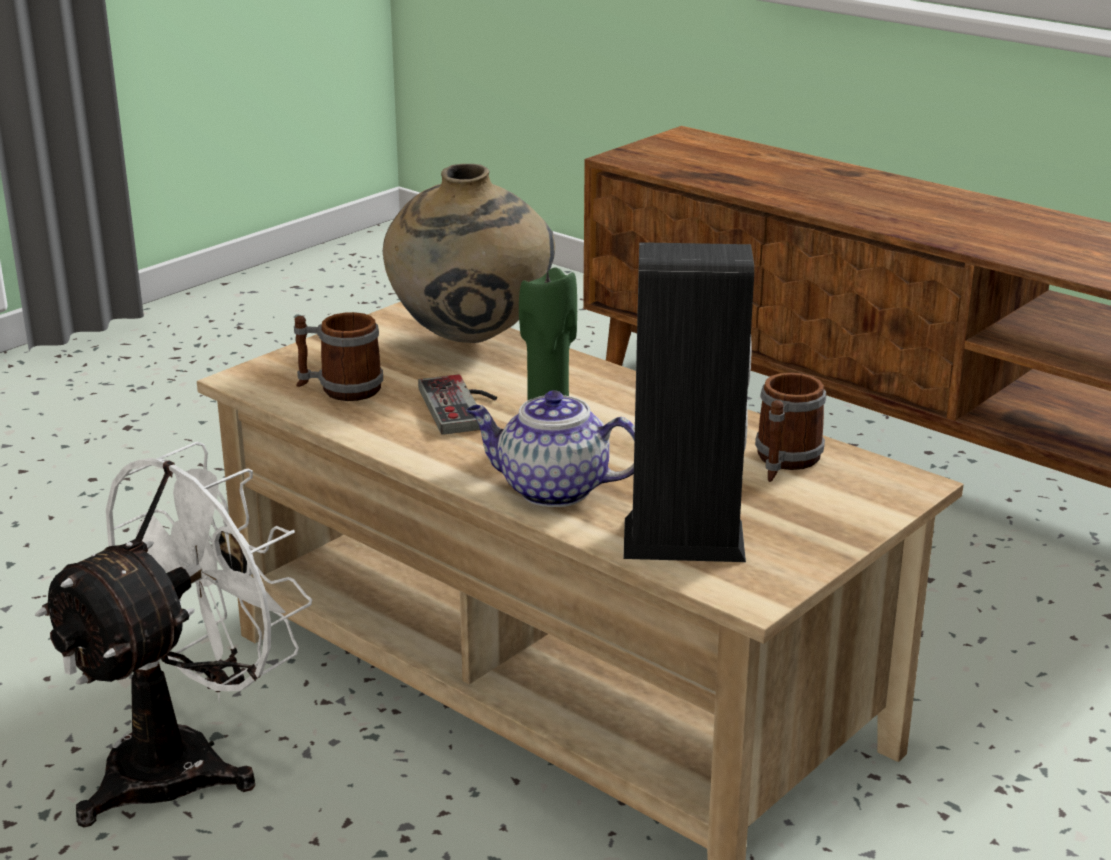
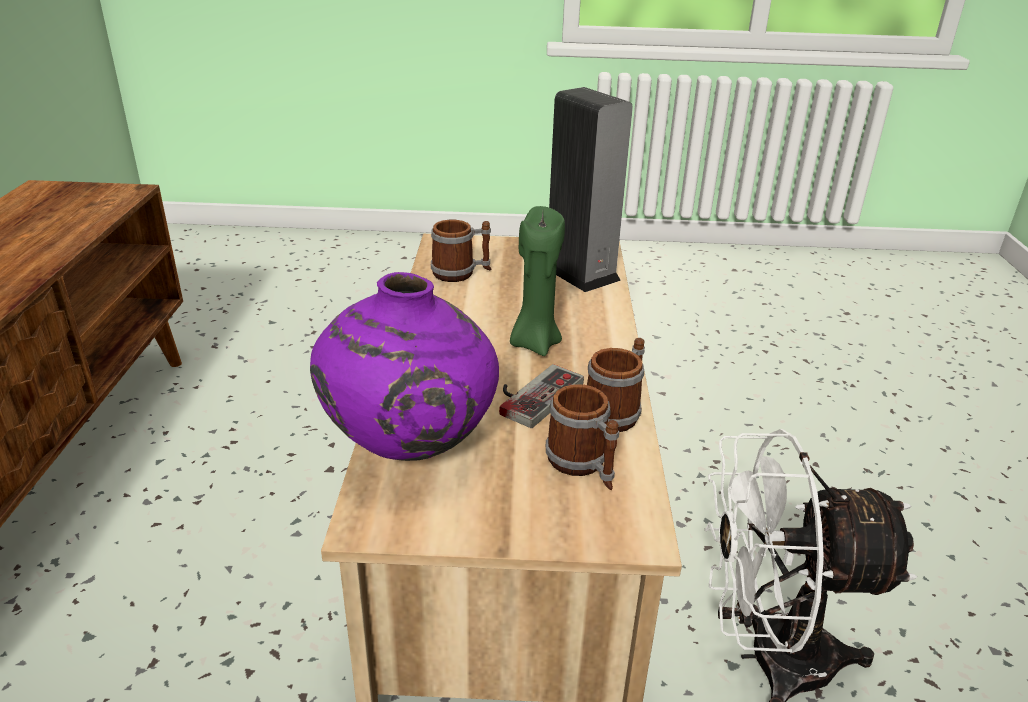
camera: 130 degrees left, 5 degrees up
(375, 430) = (616, 412): none -> mug
(472, 341) = (410, 449): beige vase -> purple vase
(551, 490) = (589, 320): teapot -> none

